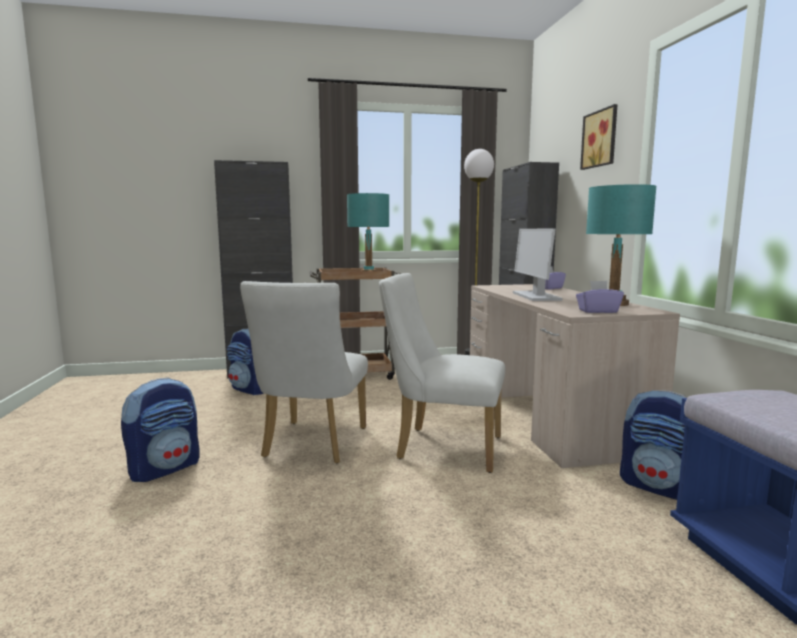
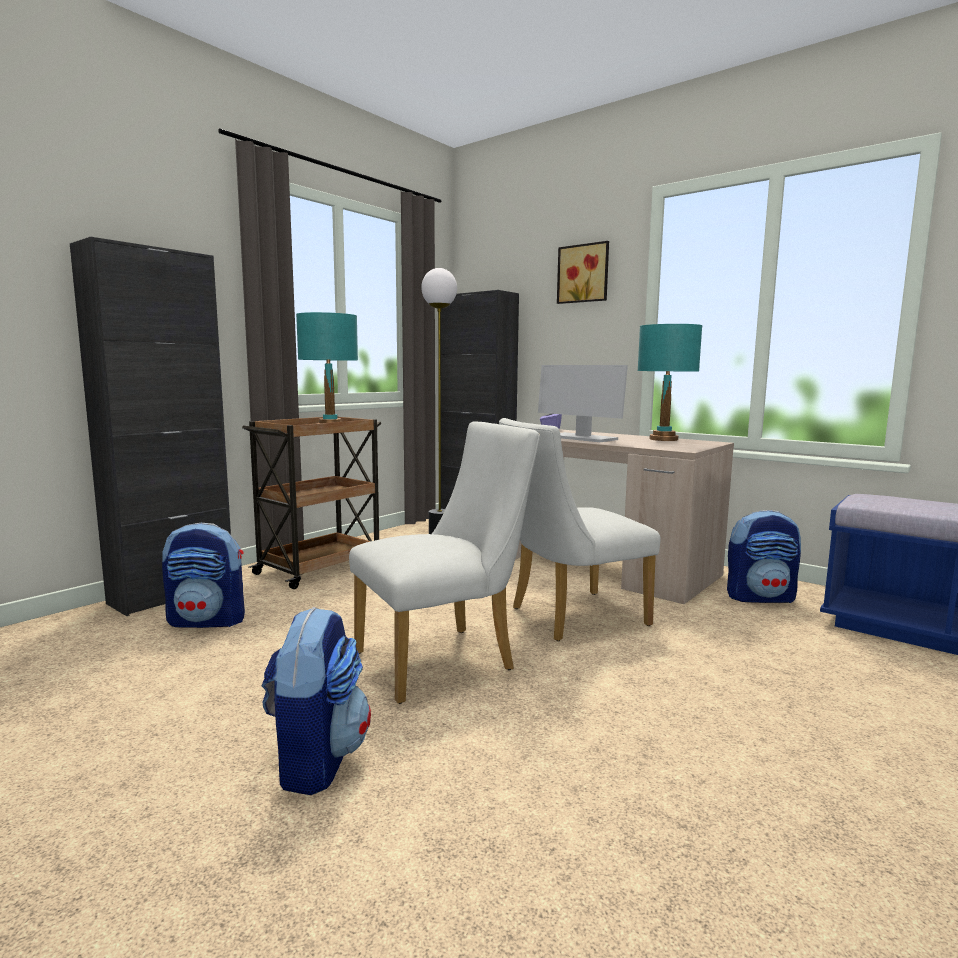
camera: 40 degrees left, 0 degrees up
(312, 445) = (445, 659): white chair -> white chair turned 90 degrees counterclockwise
(597, 311) = (687, 446): purple tissue box -> none

